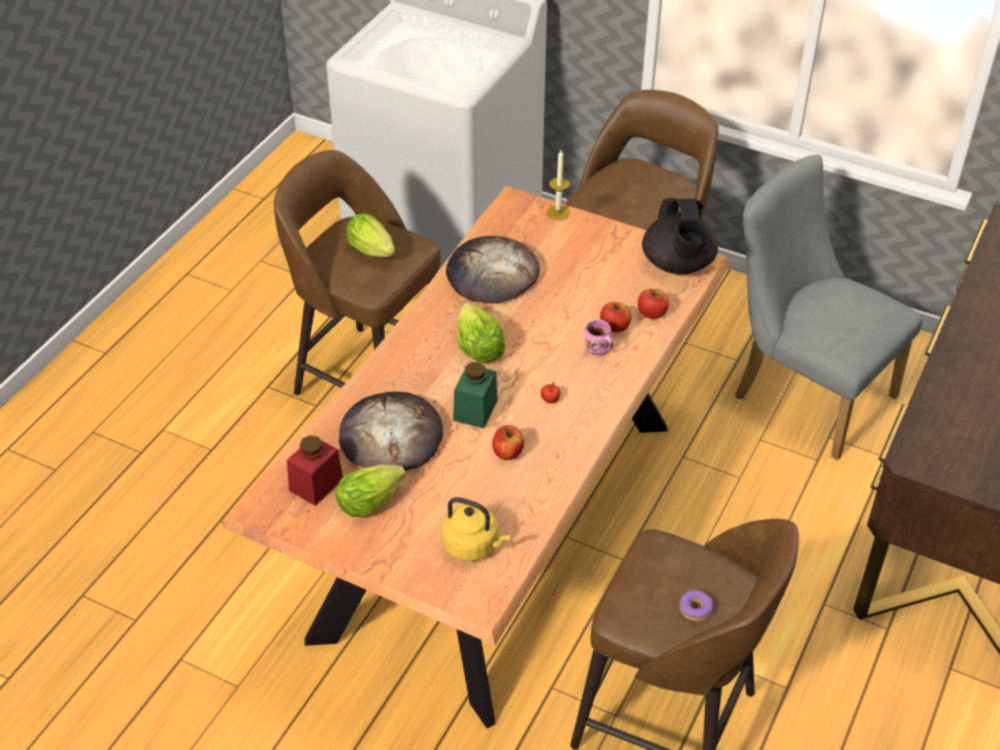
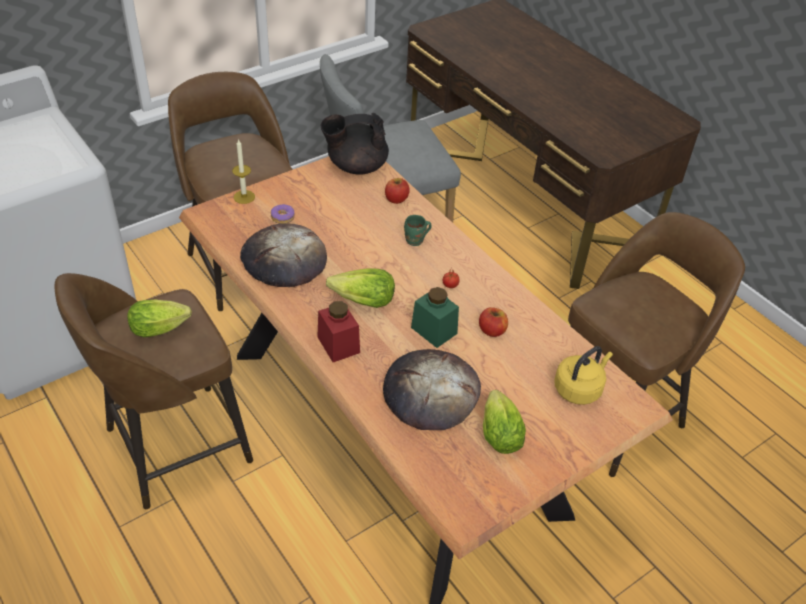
camera: 65 degrees left, 0 degrees up
(316, 484) = (458, 464): red jar -> red jar (338, 345)
(597, 351) = (416, 241): pink mug -> green mug
(614, 326) = (396, 222): apple -> none
(678, 265) = (356, 166): black teapot -> black teapot turned 150 degrees clockwise
(695, 609) = (662, 309): donut -> donut (283, 217)

